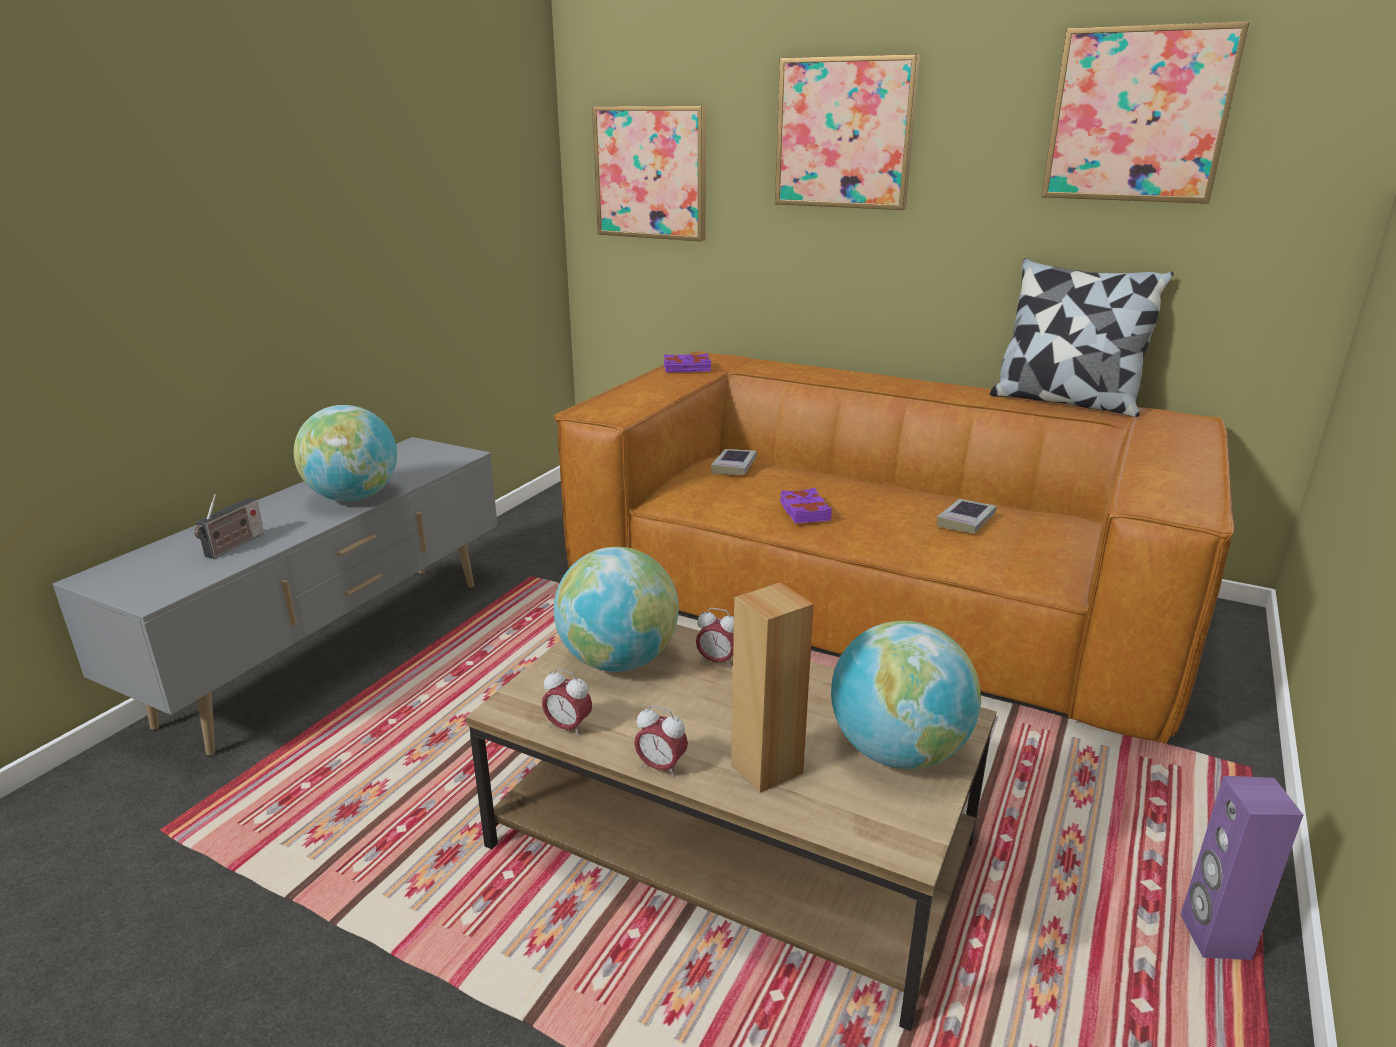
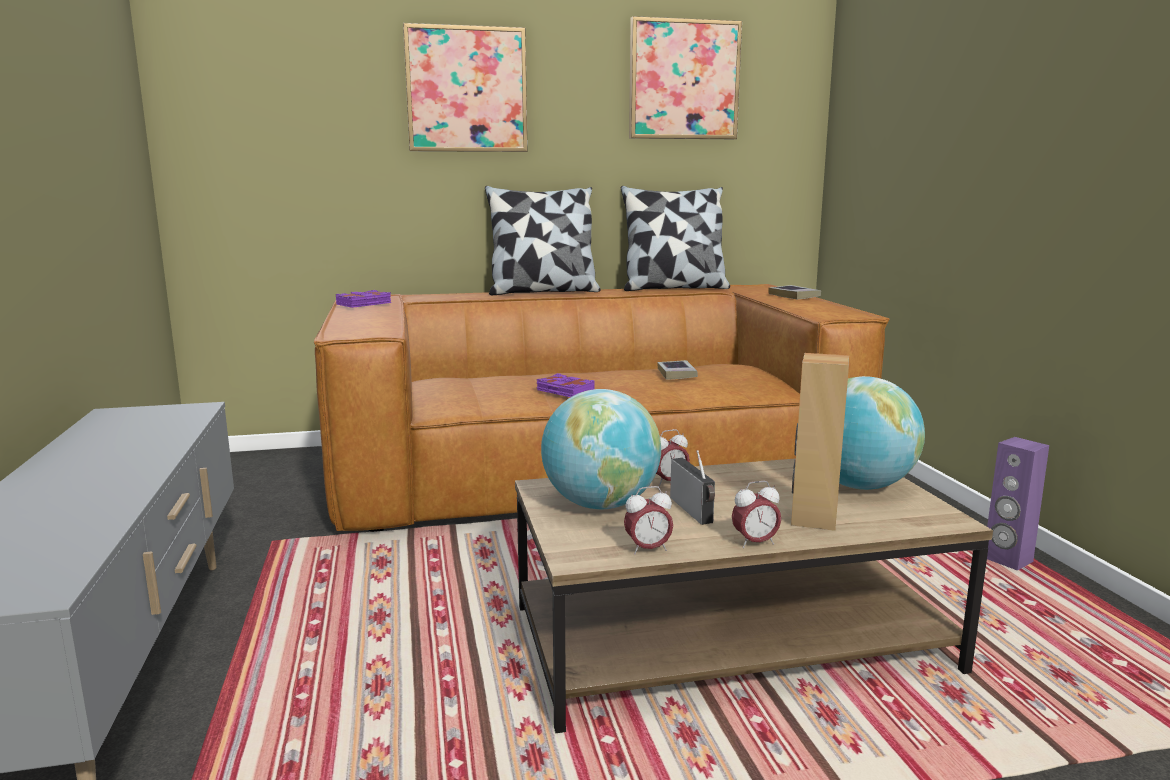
camera: 40 degrees left, 10 degrees down
(233, 546) = (57, 526): radio -> radio (693, 511)
(354, 497) = (135, 459): globe -> none
(651, 173) = (266, 126): picture -> none
(734, 466) = (456, 379): book -> book (794, 296)
(894, 379) = (543, 291): none -> pillow

